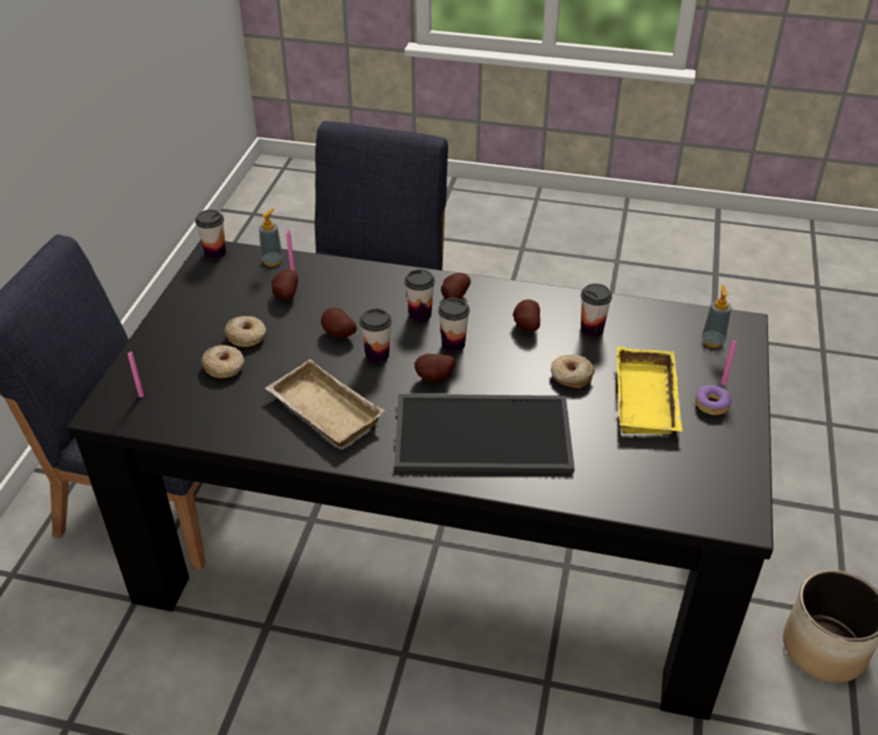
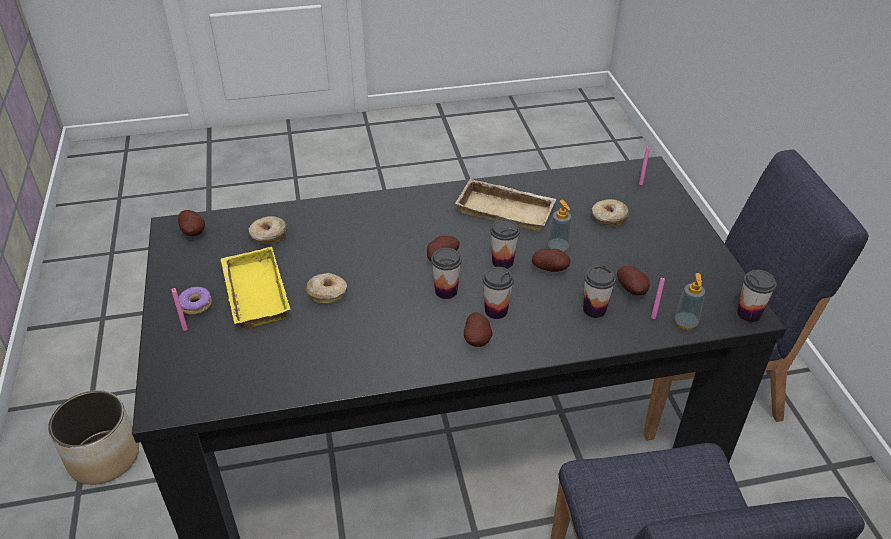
camera: 155 degrees right, 0 degrees up
(247, 336) = (620, 244): donut -> donut (268, 235)
(484, 432) = (378, 230): tray -> none
(525, 326) = (390, 330): potato -> potato (194, 232)
(592, 329) = (323, 348): cup -> cup (594, 310)
(712, 341) = (196, 373): soap dispenser -> soap dispenser (558, 248)

